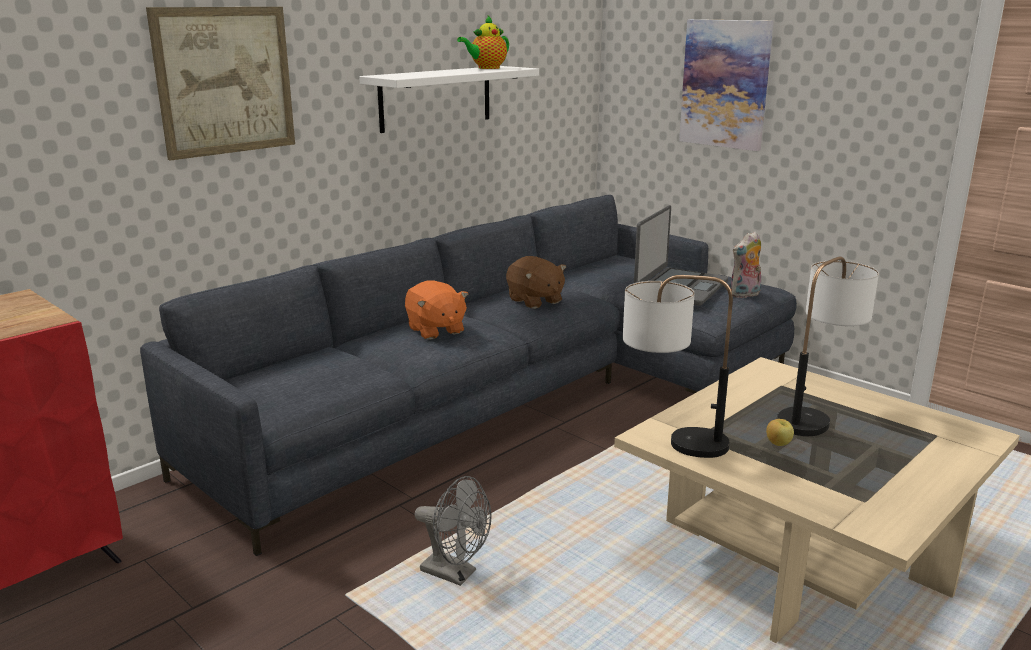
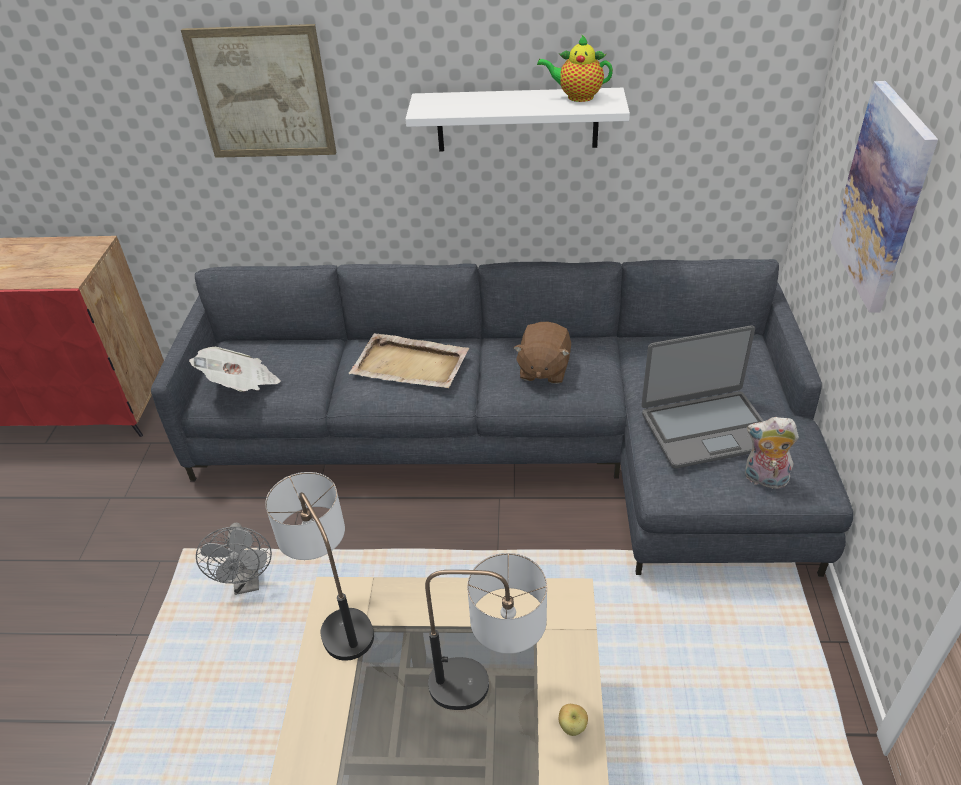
camera: 50 degrees right, 20 degrees up
(304, 392) = (241, 385): none -> newspaper
(435, 330) = (411, 365): orange plush toy -> beige tray
(778, 444) = (397, 687): apple -> apple (572, 727)

